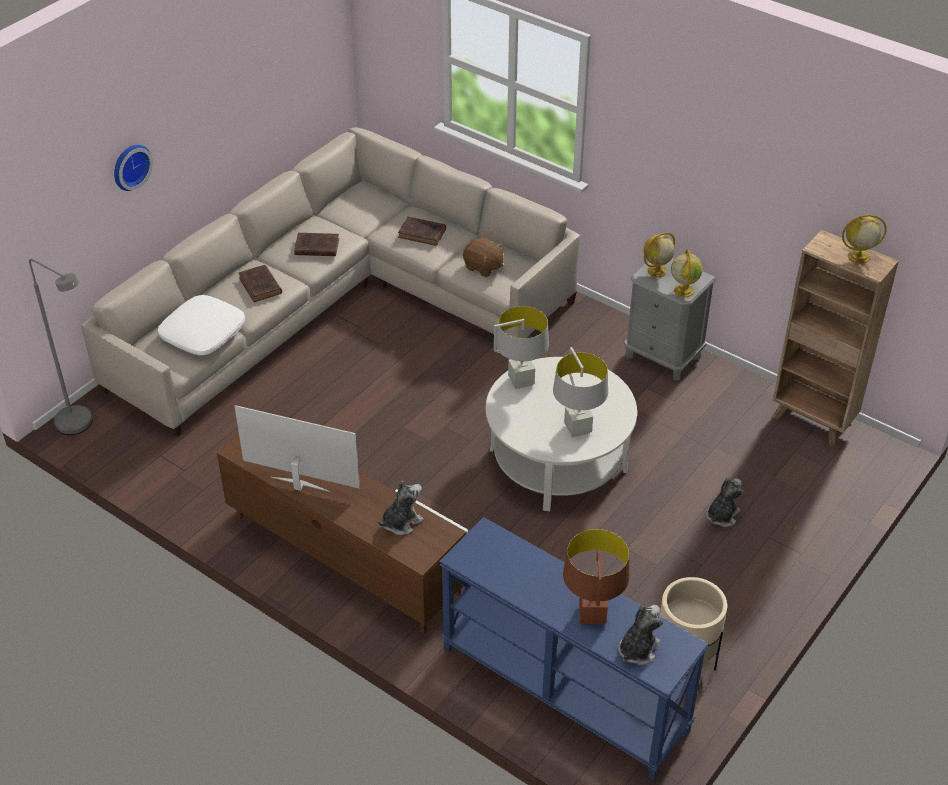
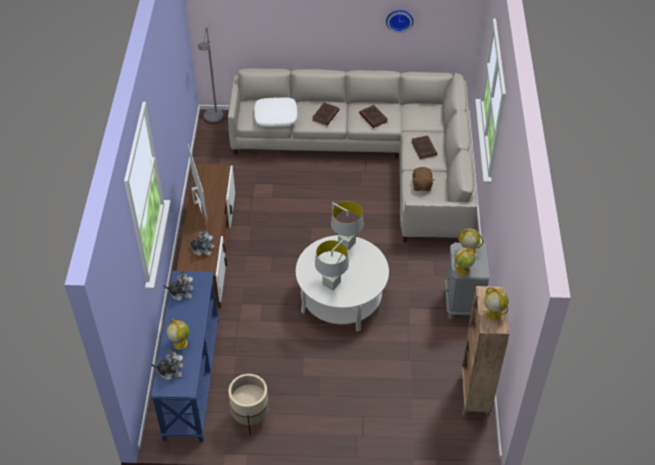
camera: 55 degrees right, 5 degrees up
(130, 166) = (288, 14): wall clock -> wall clock (399, 19)
(592, 615) = (180, 343): brown table lamp -> globe
(721, 515) = (361, 387): plush toy -> plush toy (181, 292)

